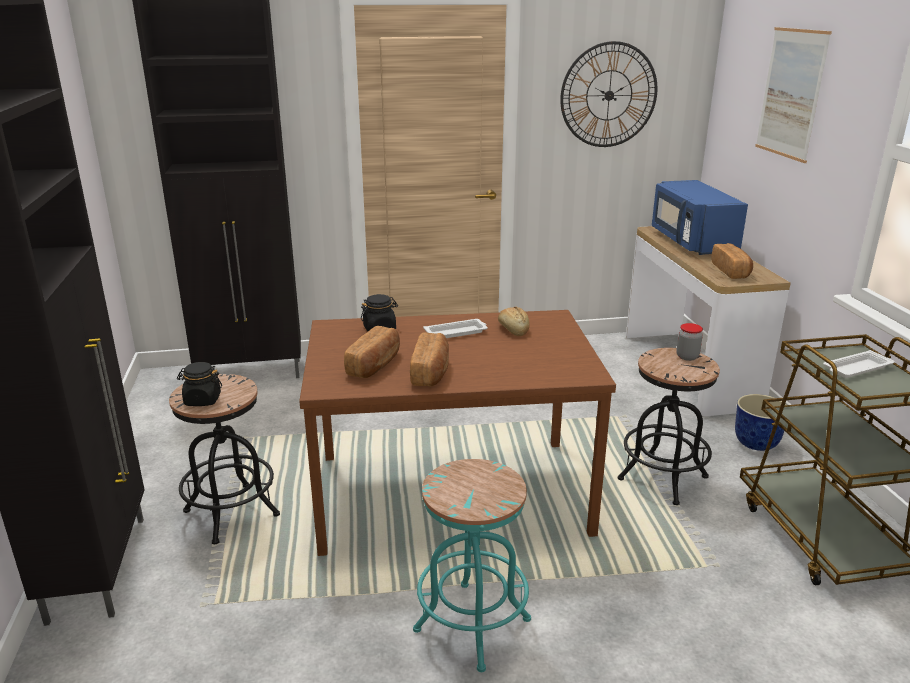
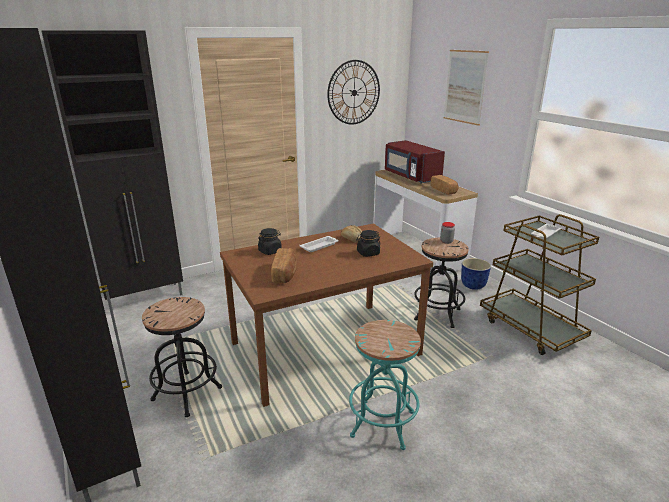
camera: 20 degrees left, 0 degrees up
(202, 400) = (169, 318): black jar -> black jar (368, 253)
(431, 372) = (324, 272): bread -> none
(691, 242) = (411, 176): blue microwave -> red microwave

